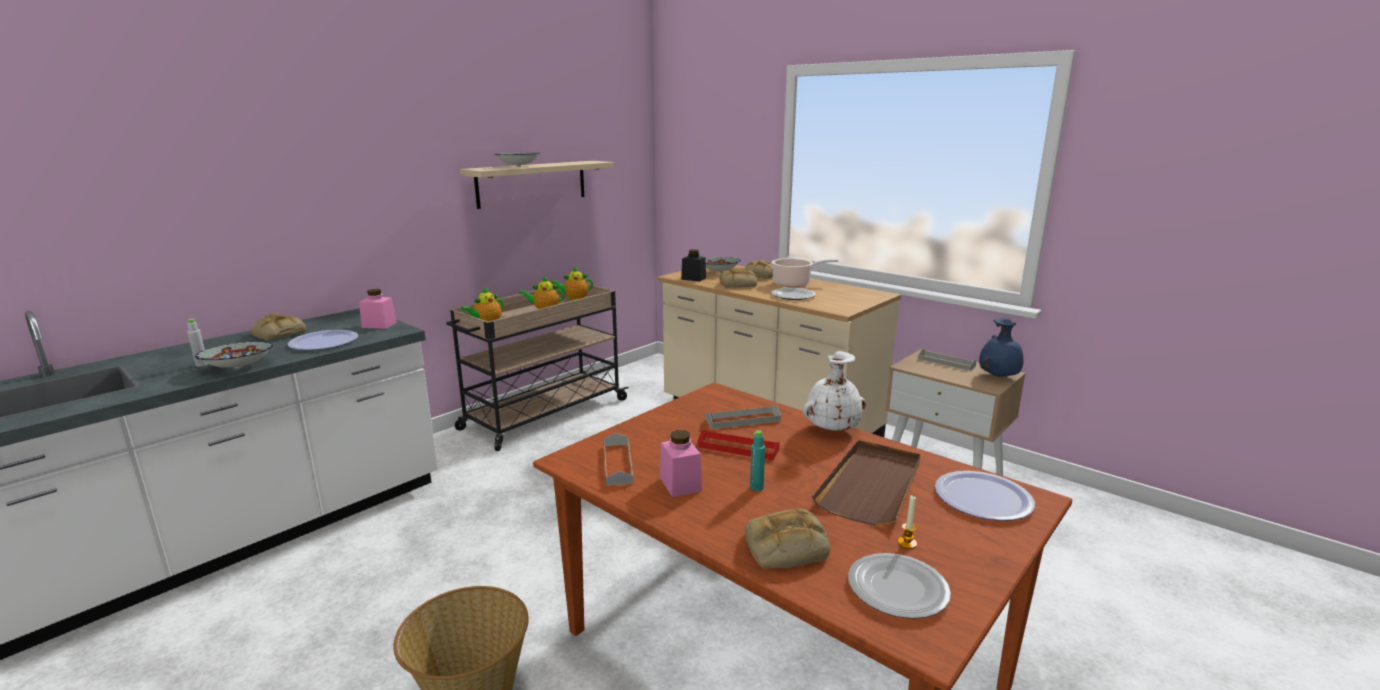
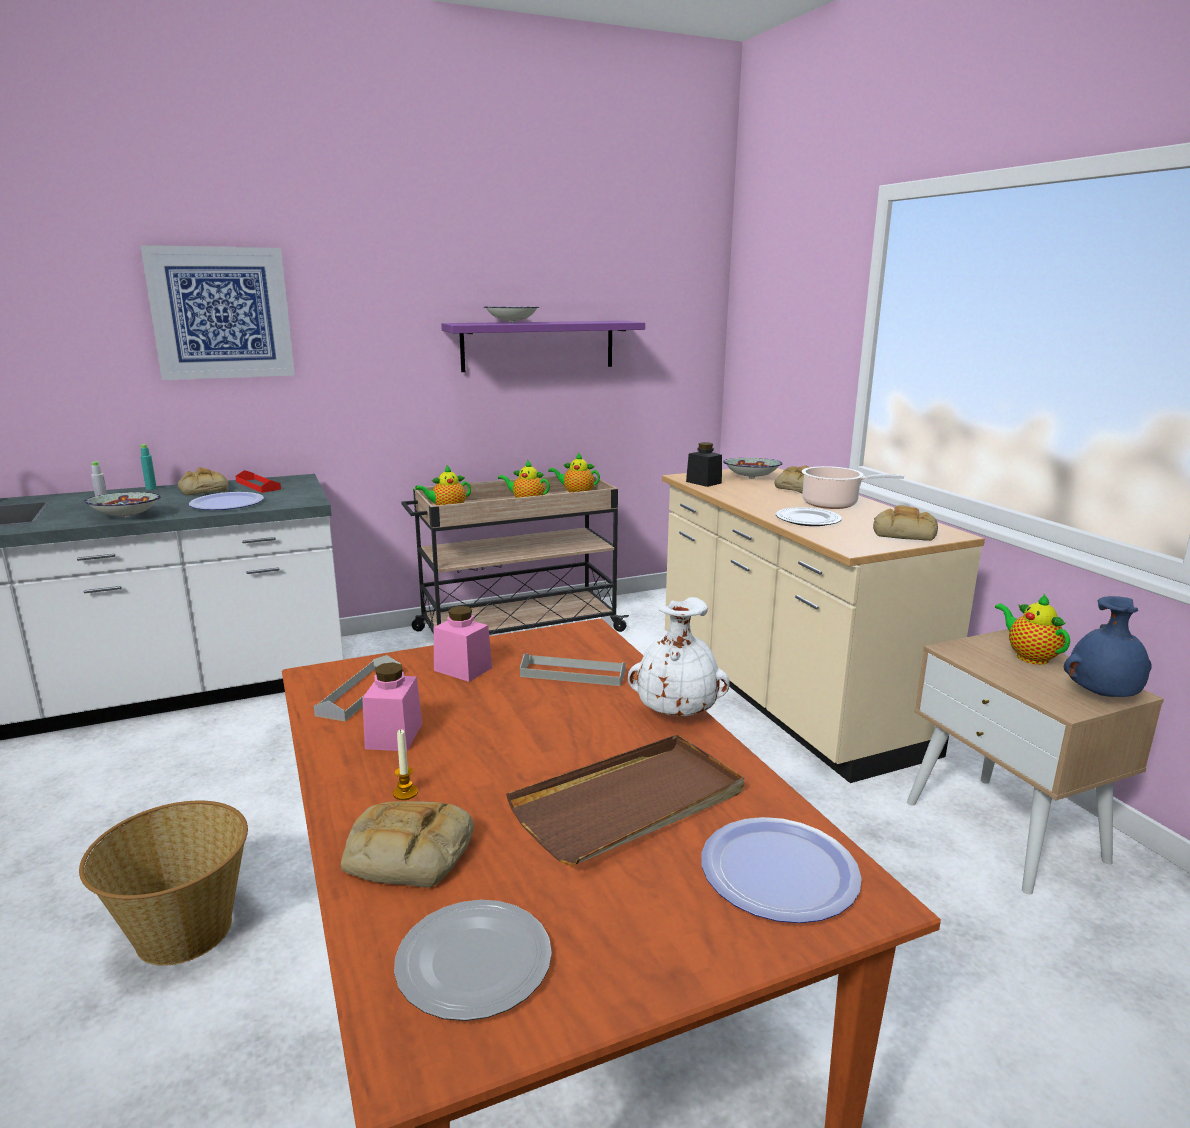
camera: 25 degrees right, 0 degrees up
(271, 169) = (221, 313): none -> picture
(379, 325) = (298, 493): pink jar -> pink jar (463, 669)
(532, 183) = (538, 345): beige shelf -> purple shelf
(738, 284) = (753, 496): bread -> bread (905, 533)
(738, 448) = (520, 708): red tray -> red tray (258, 485)
(756, 487) = (476, 765): turquoise bottle -> turquoise bottle (151, 488)
(907, 543) = (572, 902): candle -> candle (405, 793)
(946, 362) = (1029, 656): grey tray -> teapot

